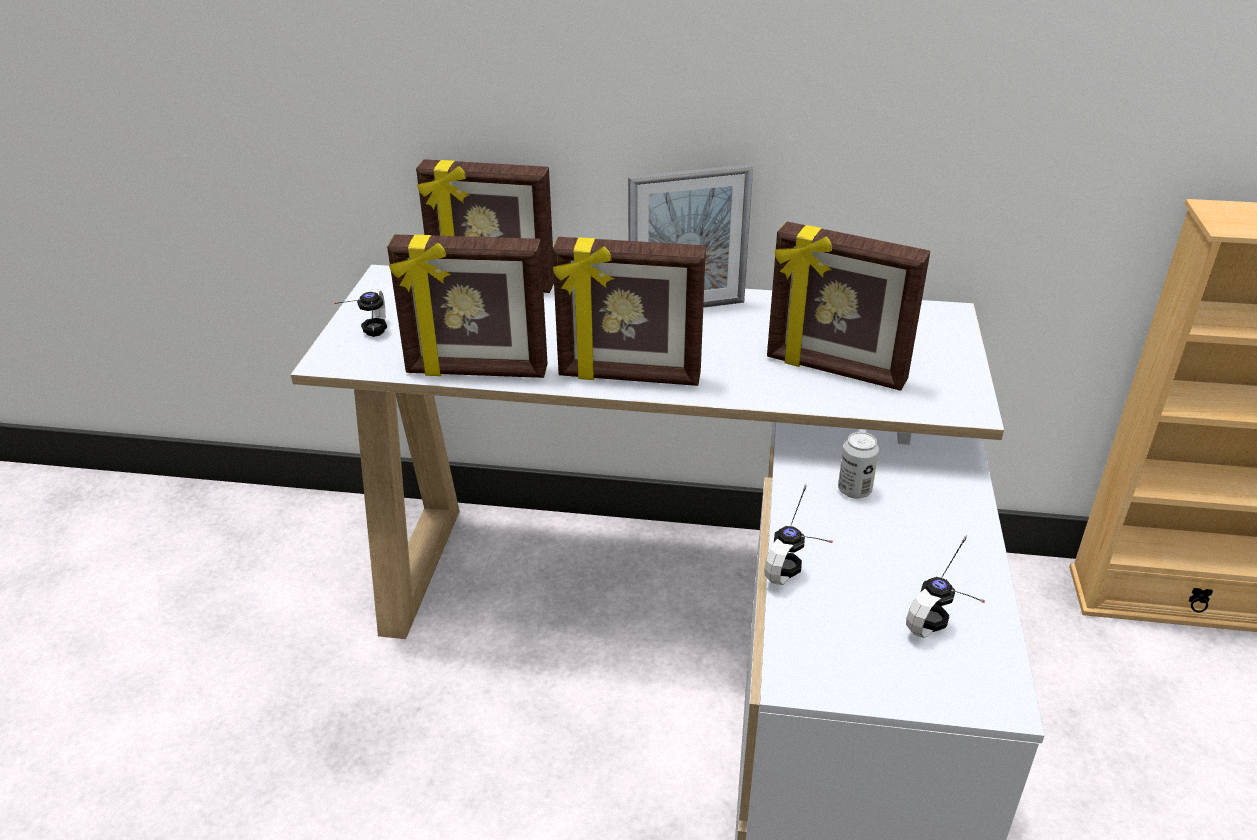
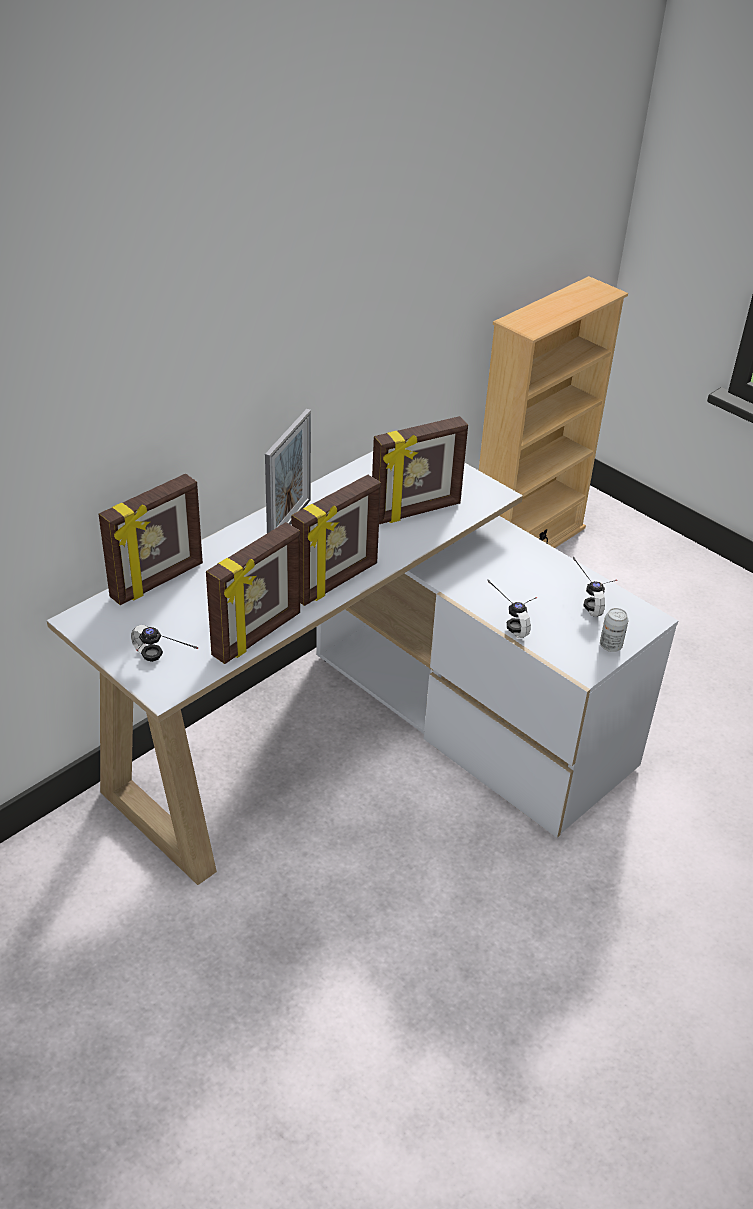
camera: 55 degrees left, 5 degrees up
(854, 490) = (480, 571): can -> can (610, 646)

